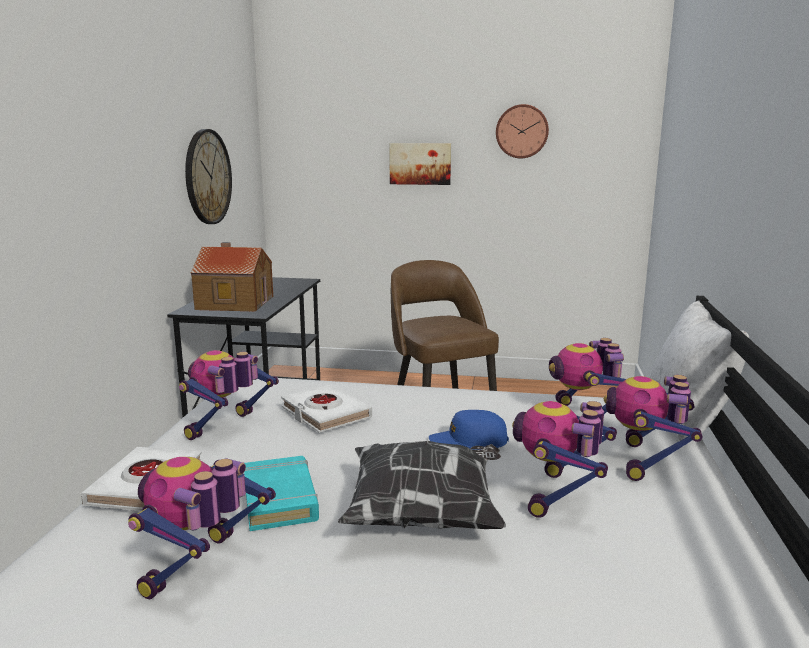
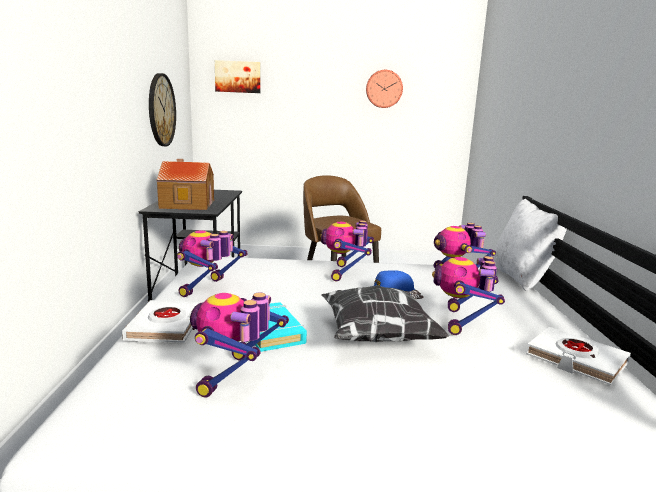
camera: 10 degrees left, 0 degrees up
(325, 414) = (277, 278): white book -> white book (575, 360)
(420, 163) = (311, 109): picture -> picture (238, 77)
(647, 462) = (508, 301): toy robot -> toy robot (346, 273)

